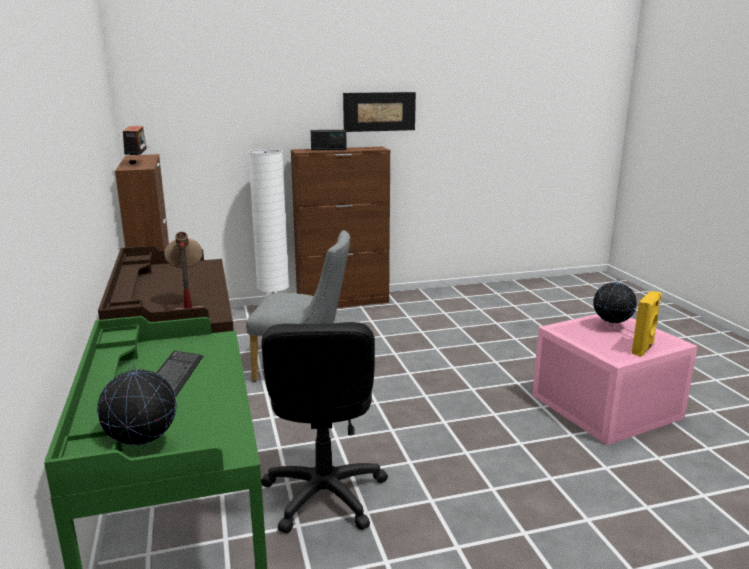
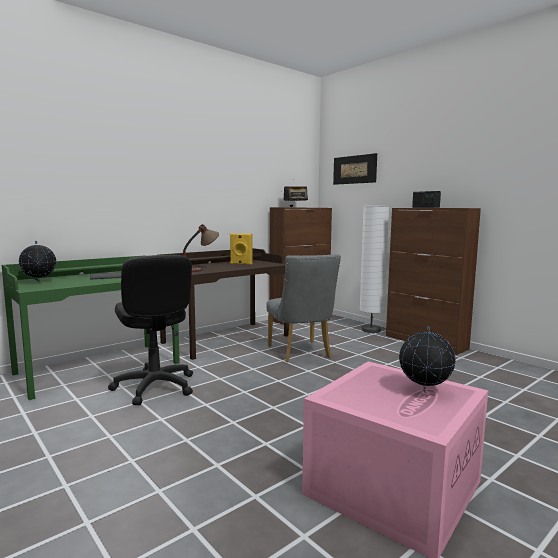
camera: 65 degrees right, 10 degrees down
(324, 494) = (154, 387): black office chair -> black office chair turned 90 degrees counterclockwise
(379, 111) = (483, 176): picture -> picture (354, 169)
(643, 349) = (378, 409): yellow speaker -> yellow speaker (241, 264)

